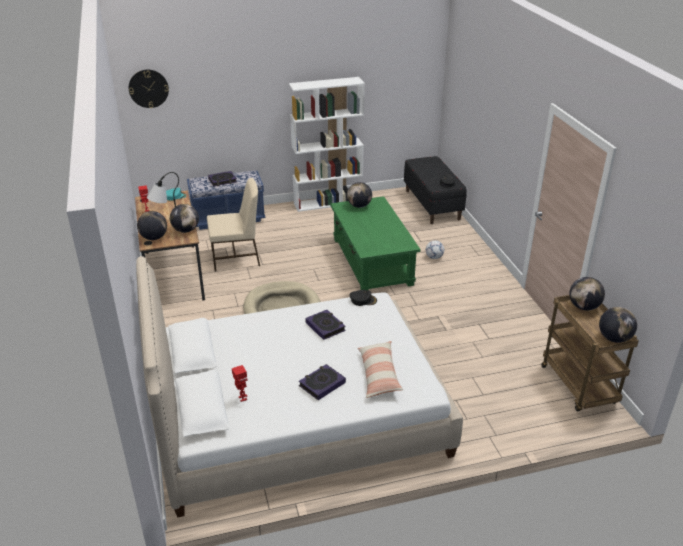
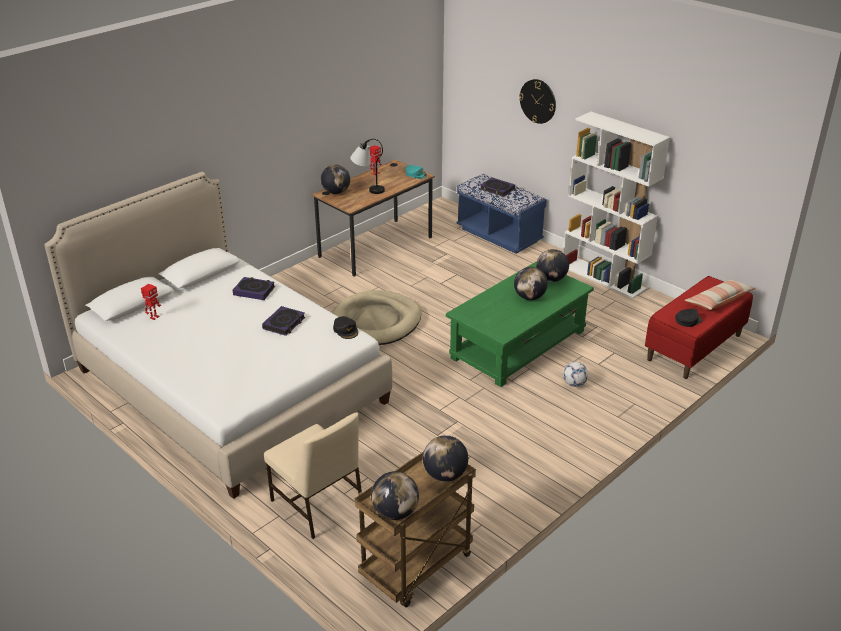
camera: 60 degrees right, 0 degrees up
(148, 88) = (468, 62): wall clock -> wall clock (538, 101)
(186, 230) = (363, 200): globe -> globe (529, 297)
(236, 258) = (436, 266): beige chair -> beige chair (317, 505)
(322, 384) = (196, 348): book -> book (254, 291)
(379, 375) = (230, 374): pillow -> pillow (718, 301)
(432, 205) = (694, 347): black bench -> red bench

